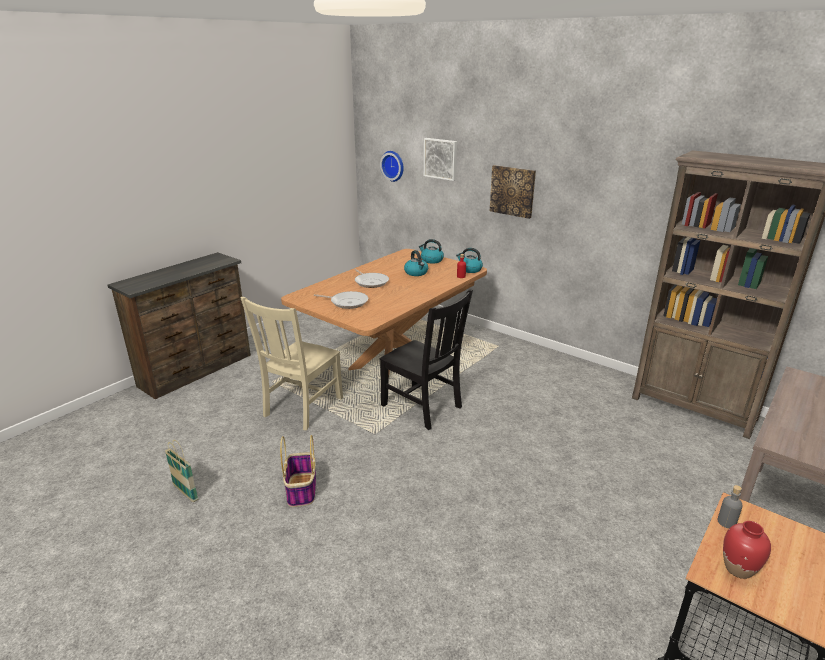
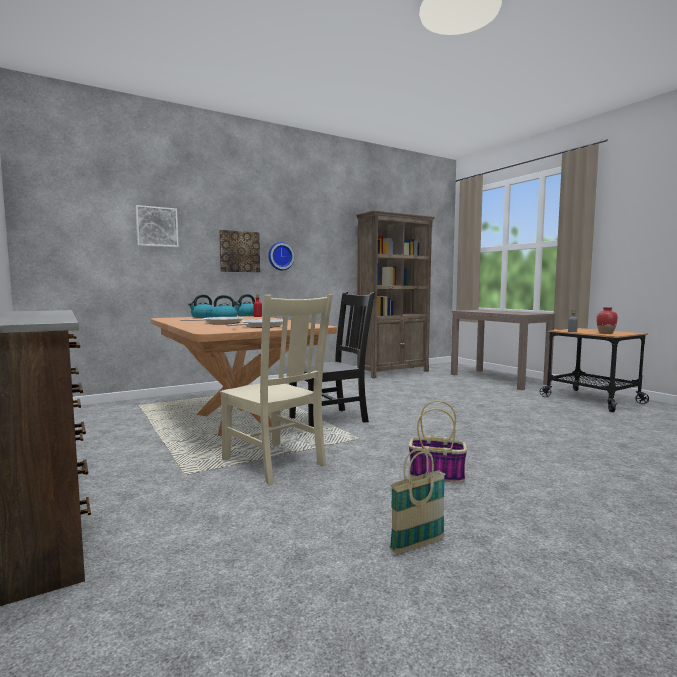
camera: 70 degrees left, 20 degrees down
(393, 165) = (84, 237): wall clock -> wall clock (280, 256)

